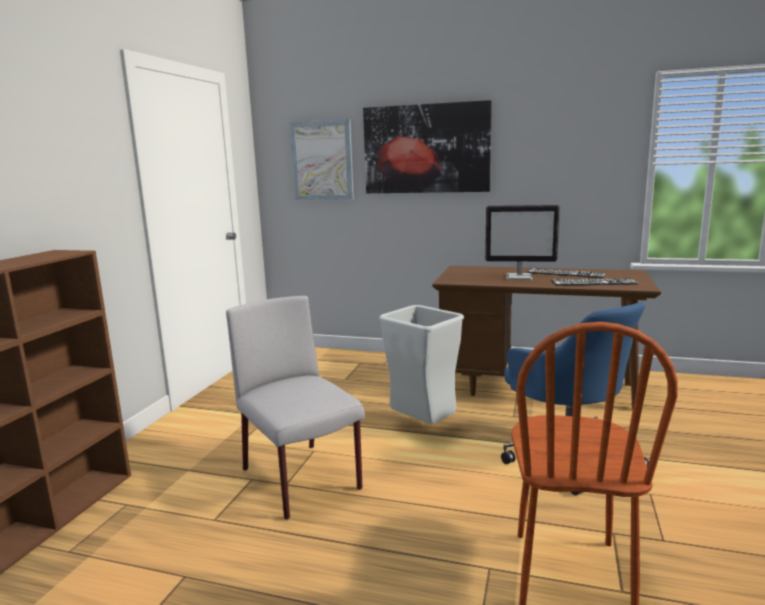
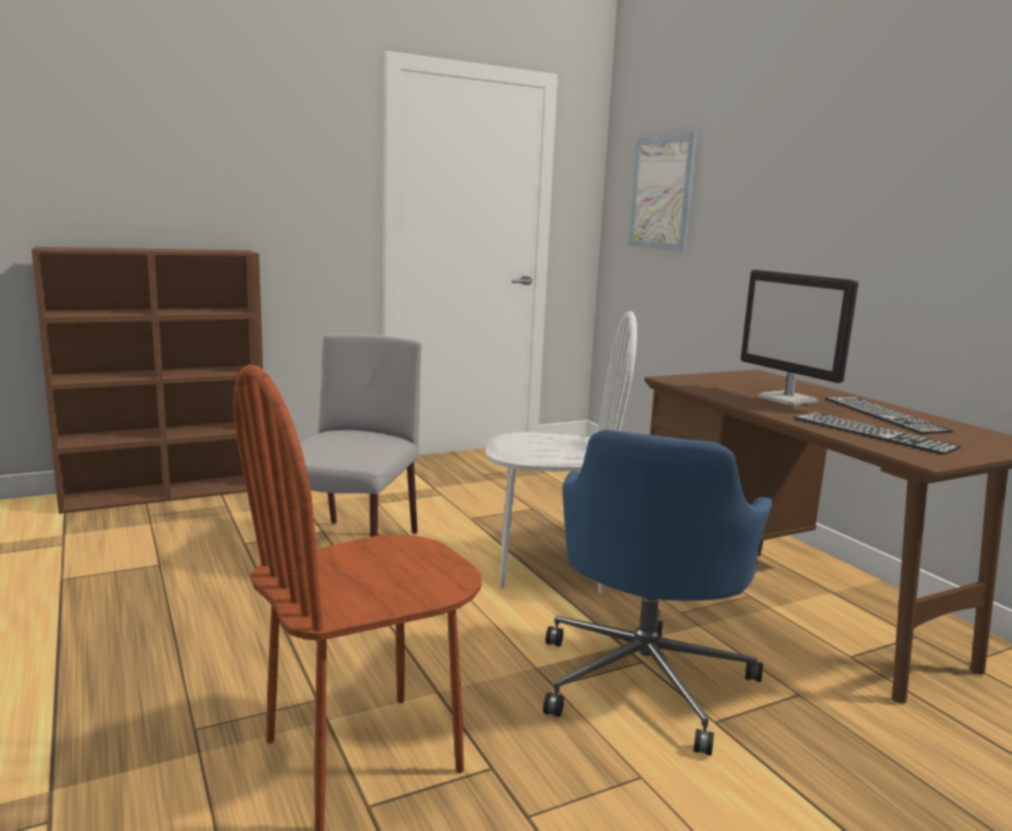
camera: 45 degrees right, 0 degrees up
(423, 427) = (549, 569): grey trash can -> white chair
(426, 149) = (777, 179): picture -> none

